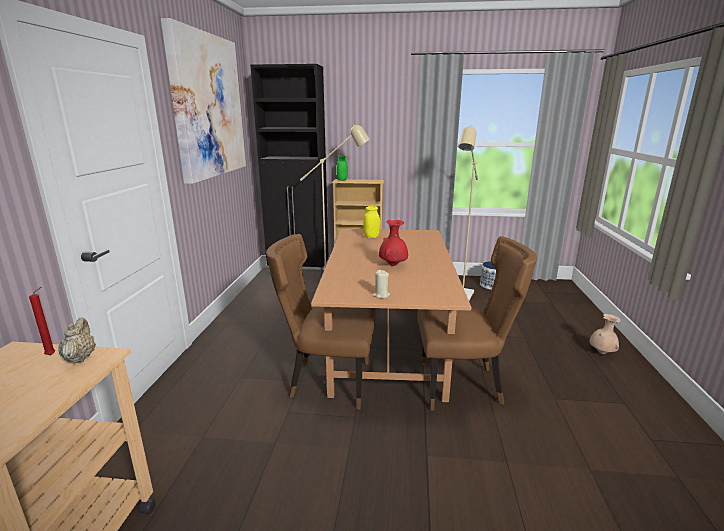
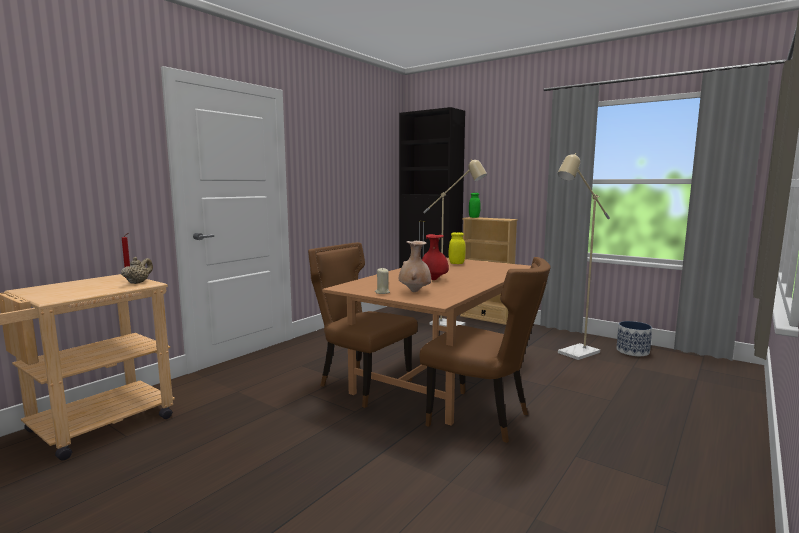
camera: 30 degrees right, 10 degrees down
(207, 106) = (345, 145): picture -> none
(602, 353) = (704, 438): beige vase -> beige vase (414, 291)

